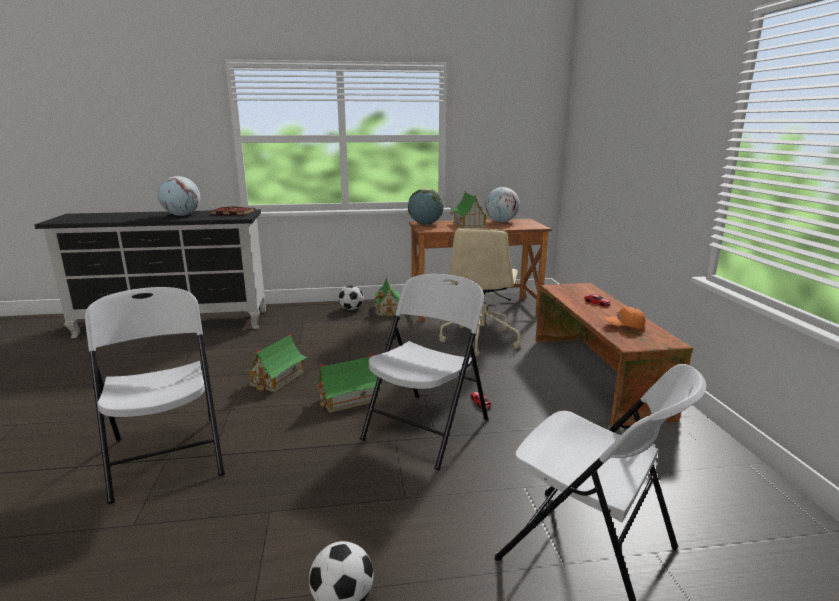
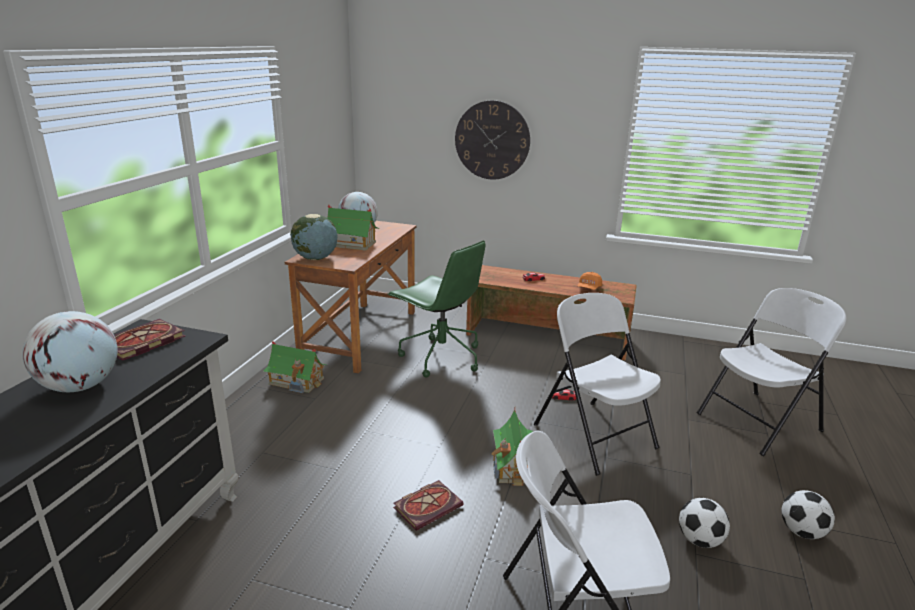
camera: 65 degrees left, 5 degrees up
(277, 379) = (428, 506): toy house -> book
(351, 309) = (261, 405): football -> football (699, 540)
(480, 339) = (438, 356): beige office chair -> green office chair
(629, 149) = (492, 140): none -> wall clock

